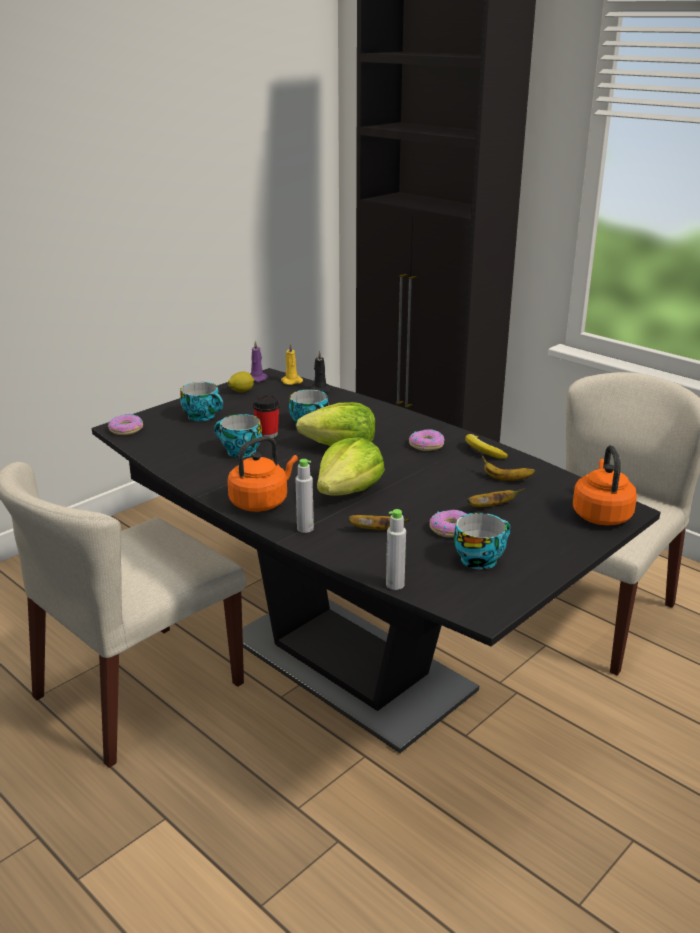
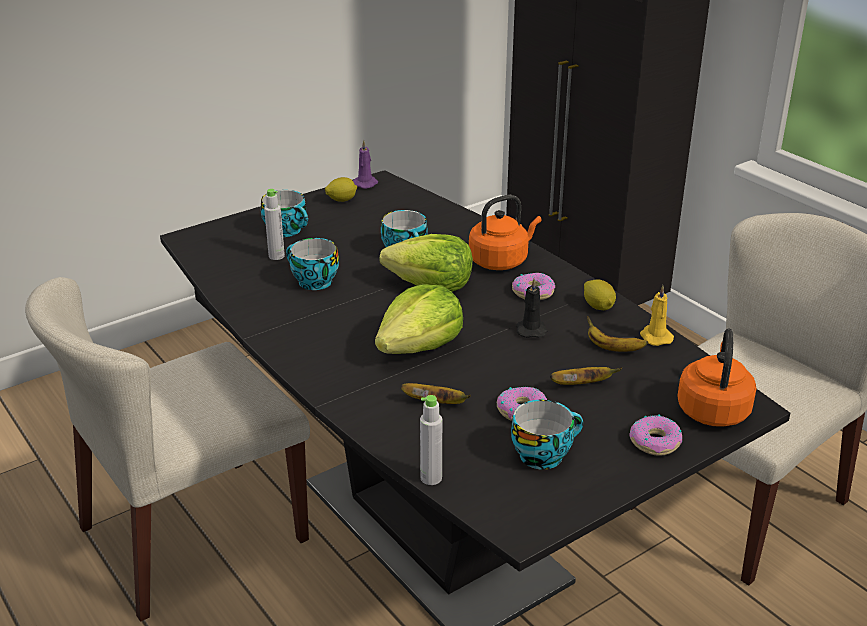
camera: 10 degrees right, 5 degrees up
(126, 430) = (196, 241): donut -> donut (655, 442)
(261, 502) = (315, 351): orange kettle -> orange kettle (501, 261)
(267, 434) = (352, 261): cup -> none
(291, 381) = (403, 190): yellow candle -> yellow candle (655, 337)
(305, 528) = (353, 392): grey bottle -> grey bottle (276, 256)
(320, 389) = (433, 204): black candle -> black candle (530, 329)
(482, 451) = (598, 307): banana -> lemon

